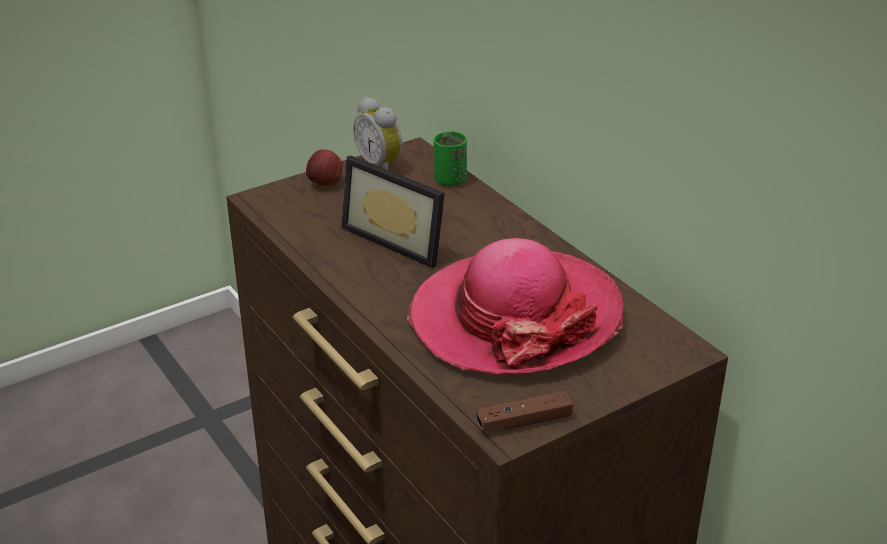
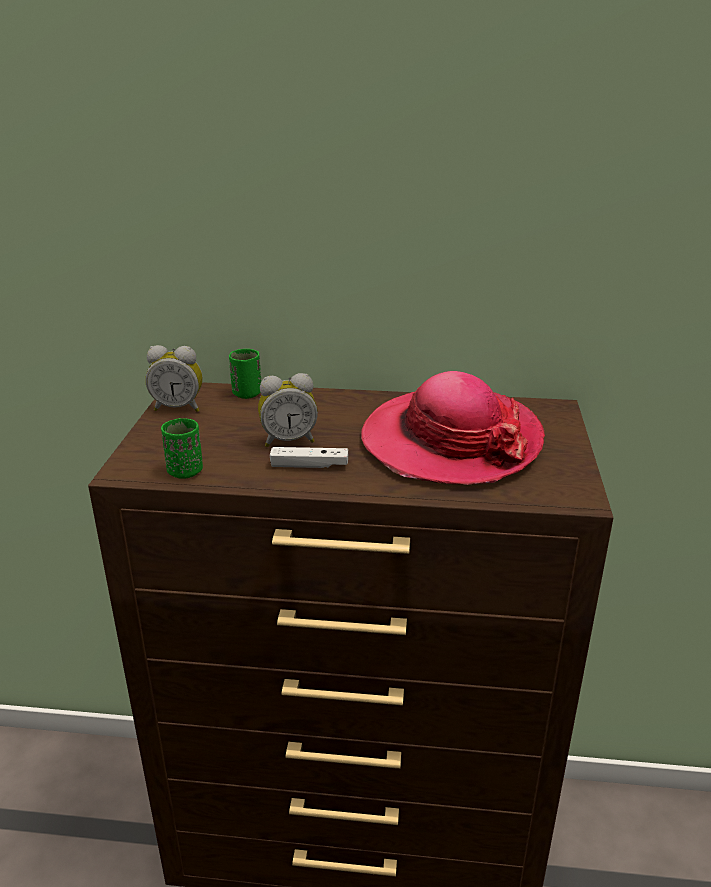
camera: 50 degrees left, 5 degrees down
(291, 221) = (185, 471): none -> green cup
(325, 184) = (160, 437): apple -> none
(373, 268) = (309, 465): none -> white game controller
(400, 239) = (288, 440): picture frame -> alarm clock
(524, 421) = (574, 487): brown game controller -> none

